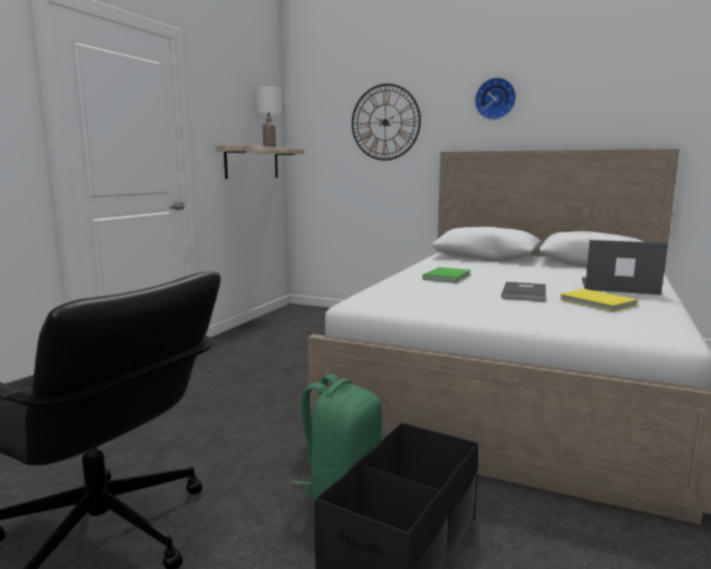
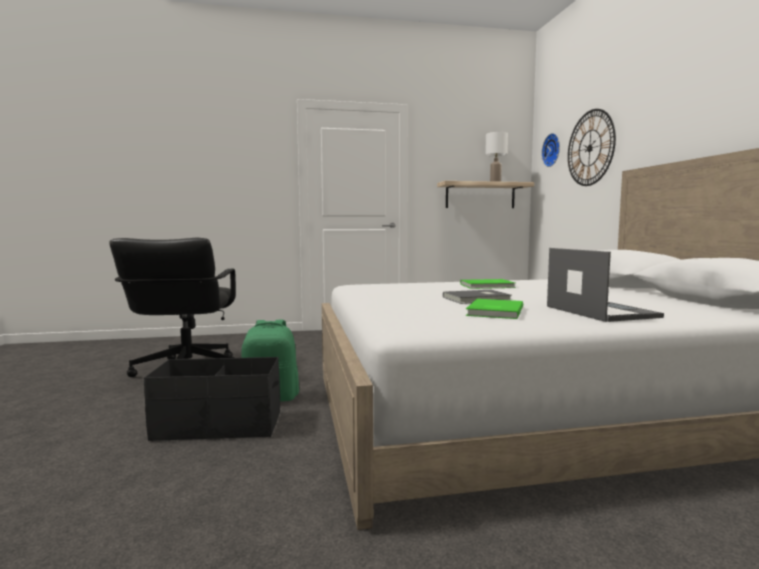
camera: 55 degrees right, 5 degrees down
(495, 99) = (680, 101): wall clock -> wall clock (553, 150)
(597, 303) = (493, 311): yellow book -> green book

